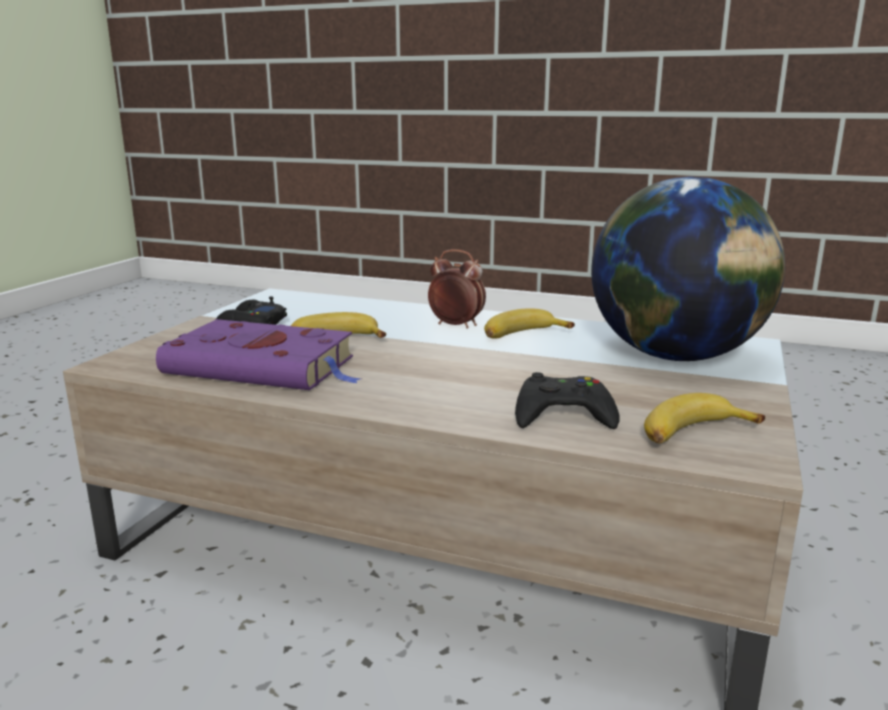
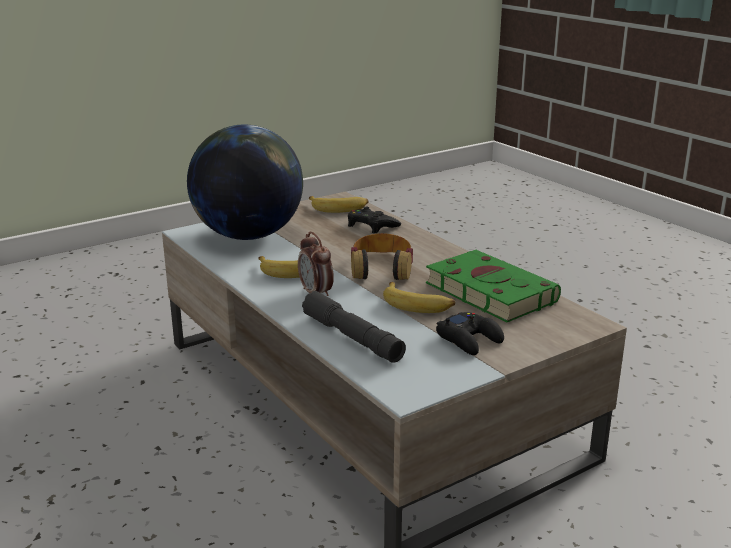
camera: 145 degrees left, 5 degrees up
(265, 366) = (487, 291): purple book -> green book
(363, 308) = (352, 338): none -> grey flashlight
(434, 361) = (381, 267): none -> headphones

